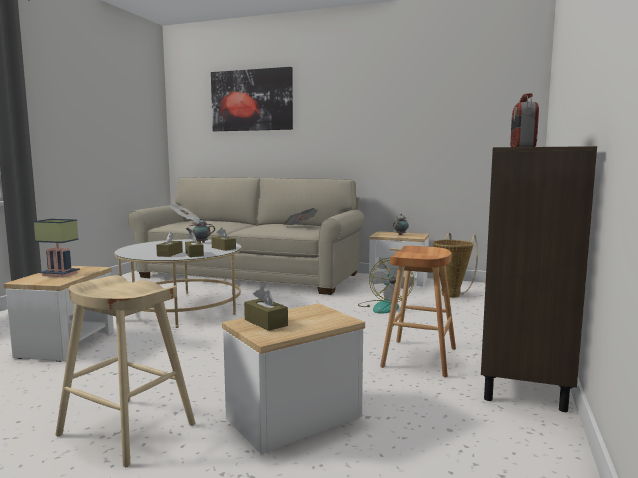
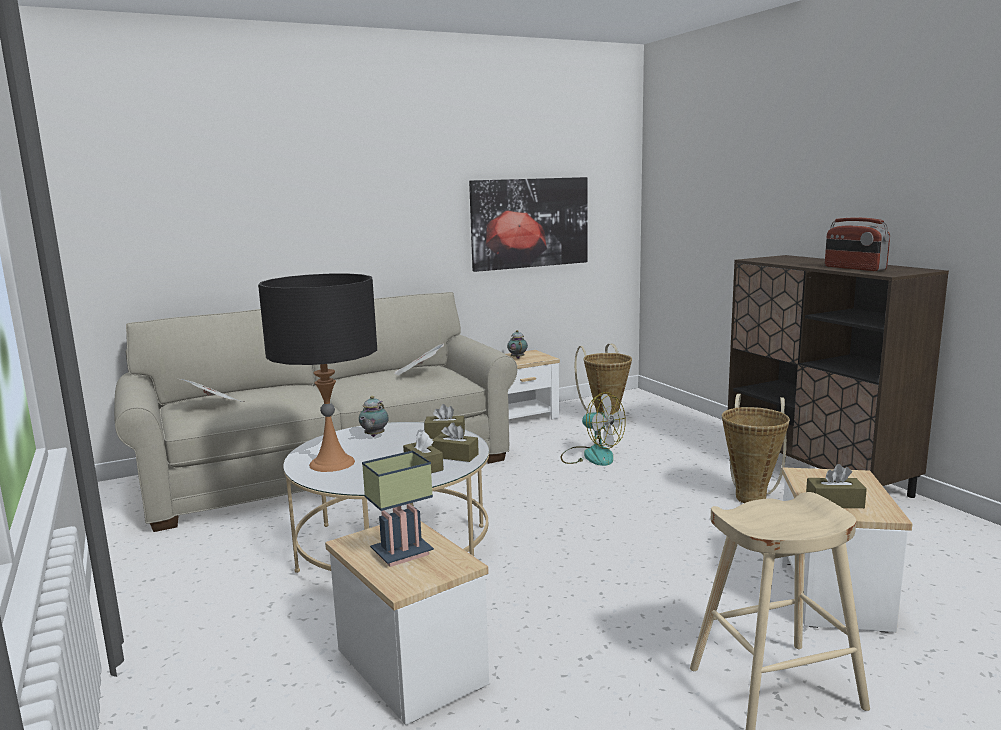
camera: 45 degrees left, 5 degrees up
(151, 246) = (332, 463): none -> black table lamp
(251, 100) = (252, 170): picture -> picture (529, 223)
(419, 357) = (752, 496): brown stool -> basket

